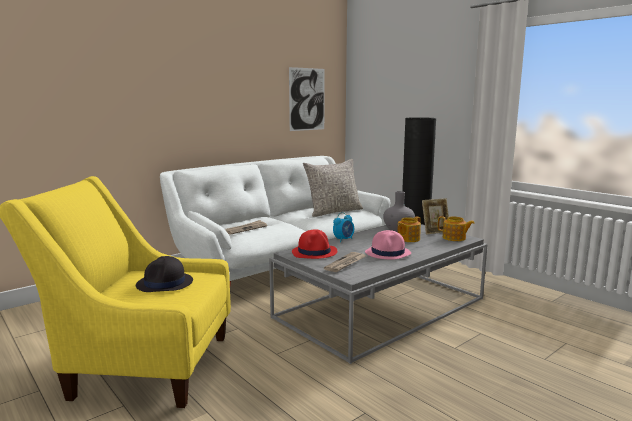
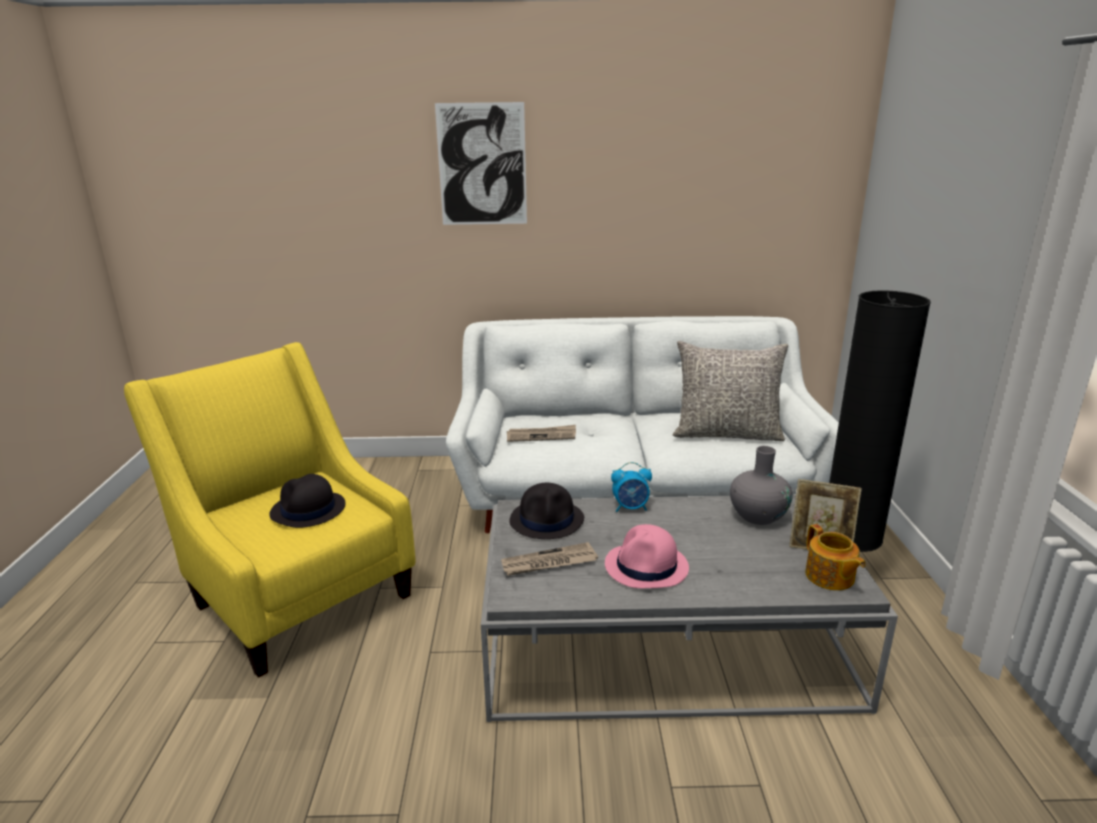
camera: 40 degrees right, 10 degrees up
(307, 99) = (762, 212): picture -> picture (482, 165)
(314, 252) = (547, 520): red hat -> black hat
(407, 239) = (736, 545): teapot -> none

